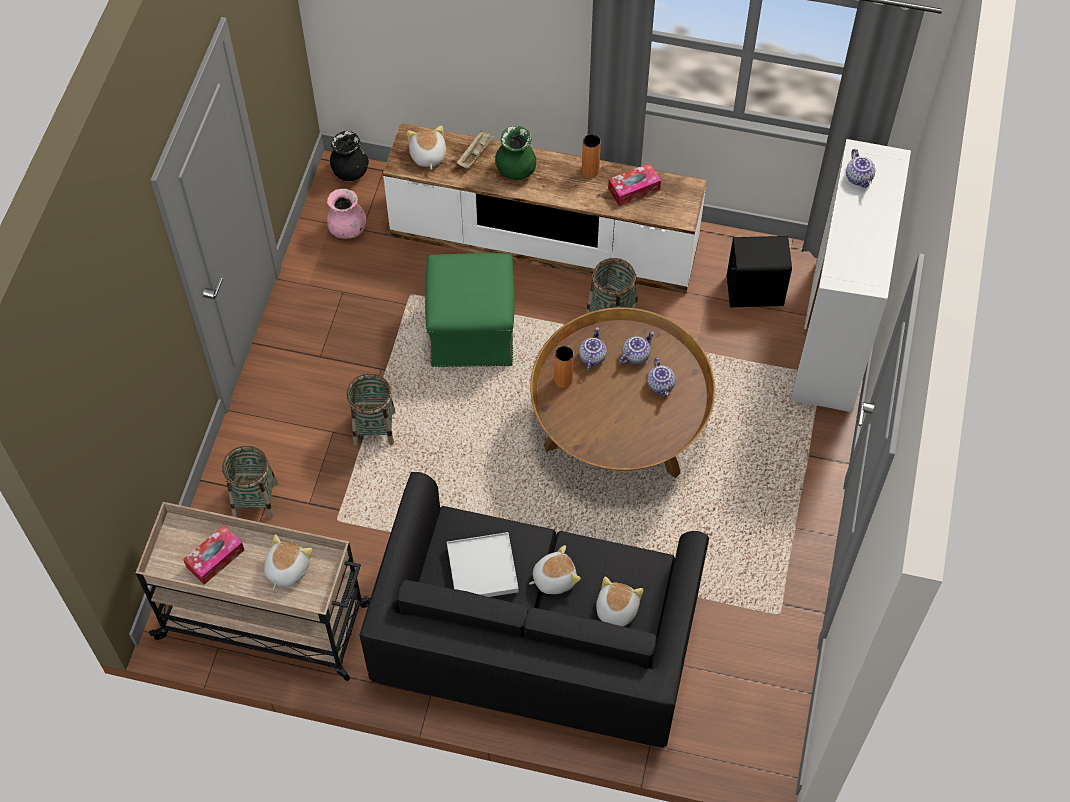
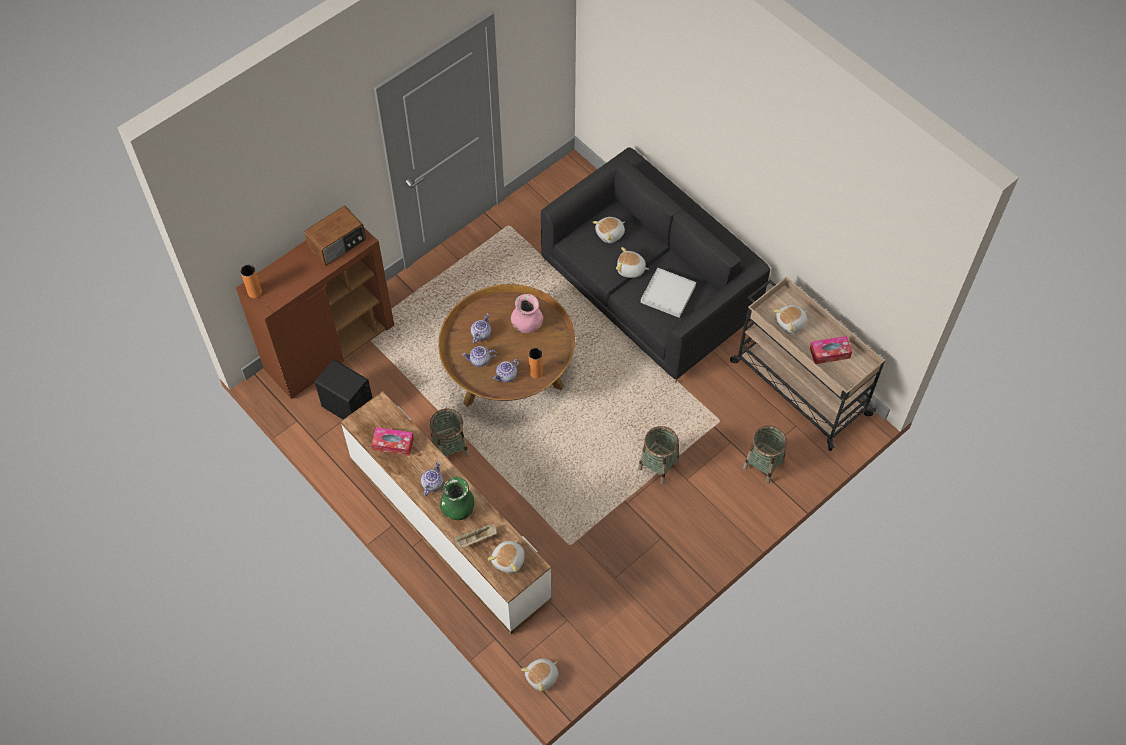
camera: 145 degrees left, 0 degrees up
(348, 229) = (577, 627): pink vase -> pink vase (527, 325)
(350, 172) = (542, 677): black vase -> plush toy
(471, 331) = (548, 492): green ottoman -> none
(590, 171) = (409, 476): orange vase -> orange vase (254, 292)
(834, 337) = (330, 348): white cabinet -> brown cabinet
(857, 257) = (338, 244): none -> radio
(859, 178) = (285, 289): teapot -> teapot (432, 484)

